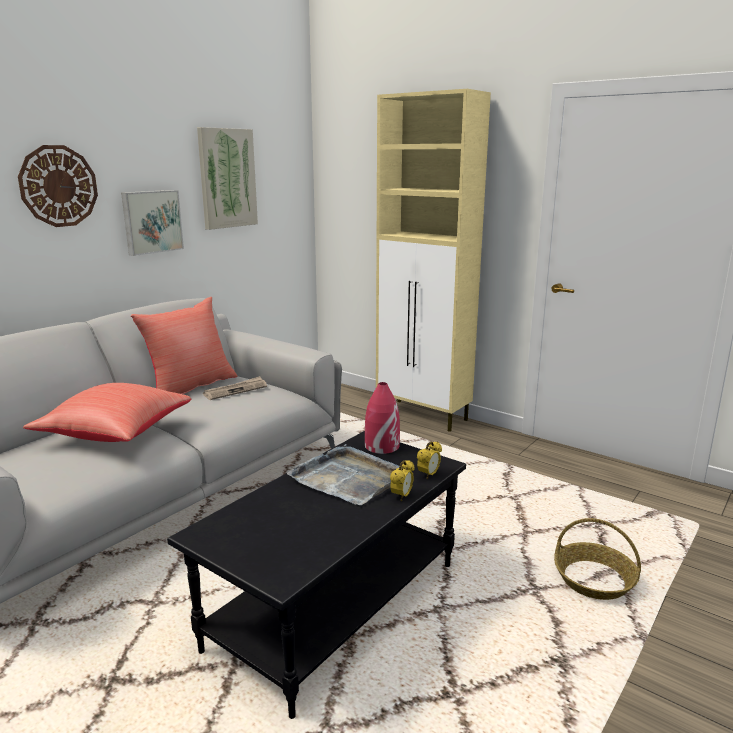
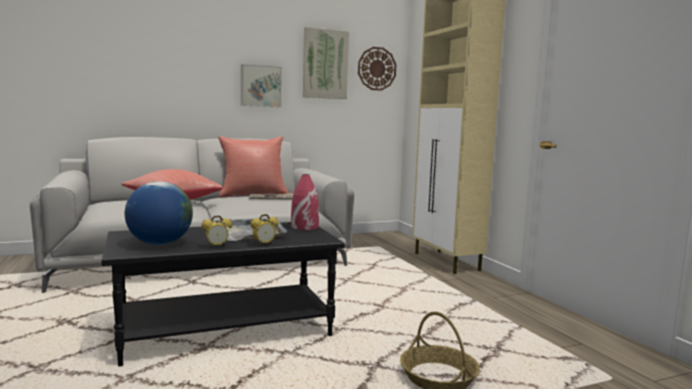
camera: 30 degrees right, 10 degrees down
(58, 186) = (198, 56): wall clock -> wall clock (376, 68)
(290, 541) = (160, 244): none -> globe
(428, 475) = (304, 241): alarm clock -> alarm clock (217, 246)

